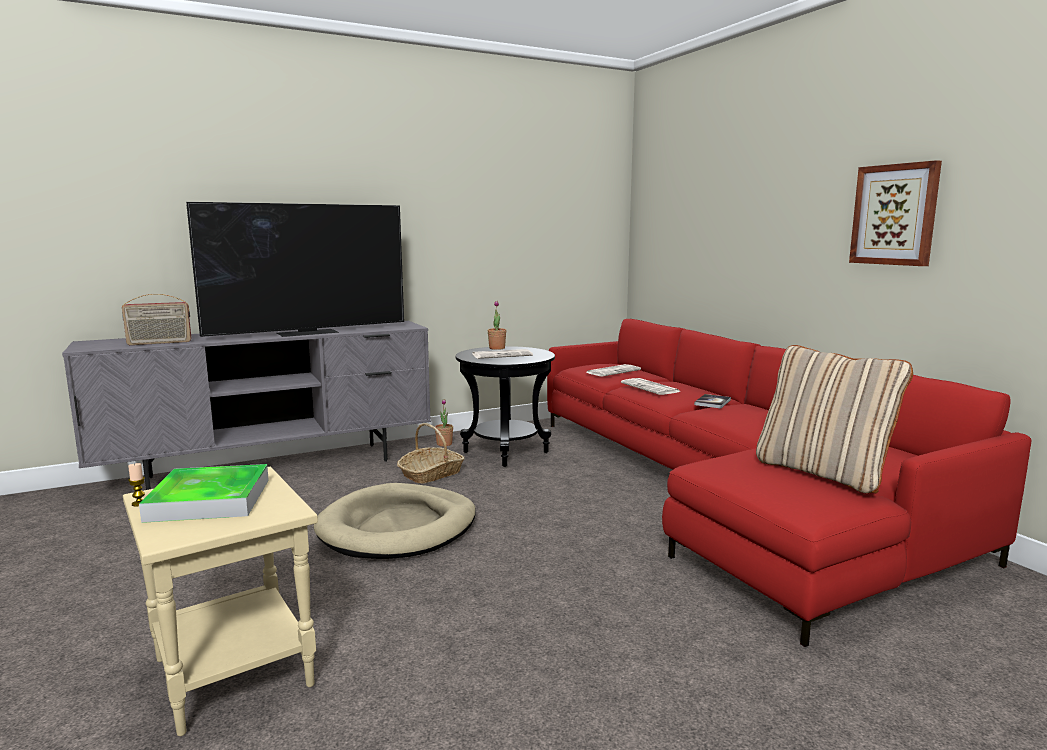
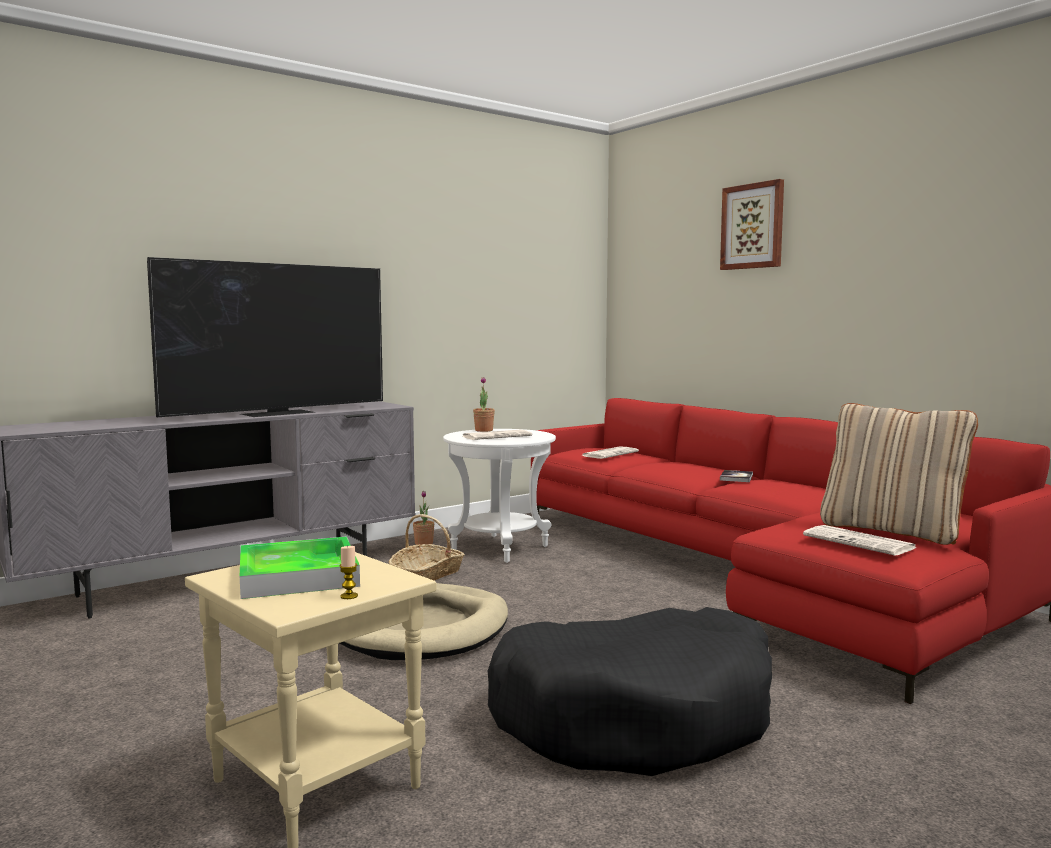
camera: 10 degrees left, 5 degrees down
(139, 503) = (217, 583): candle -> candle (349, 596)
(159, 343) = (108, 425): radio -> none
(506, 452) = (500, 549): black side table -> white side table
(535, 634) = (635, 717): none -> black dog bed
(651, 388) = (663, 467): newspaper -> newspaper (860, 542)
(895, 215) = (913, 278): picture -> picture (753, 226)

